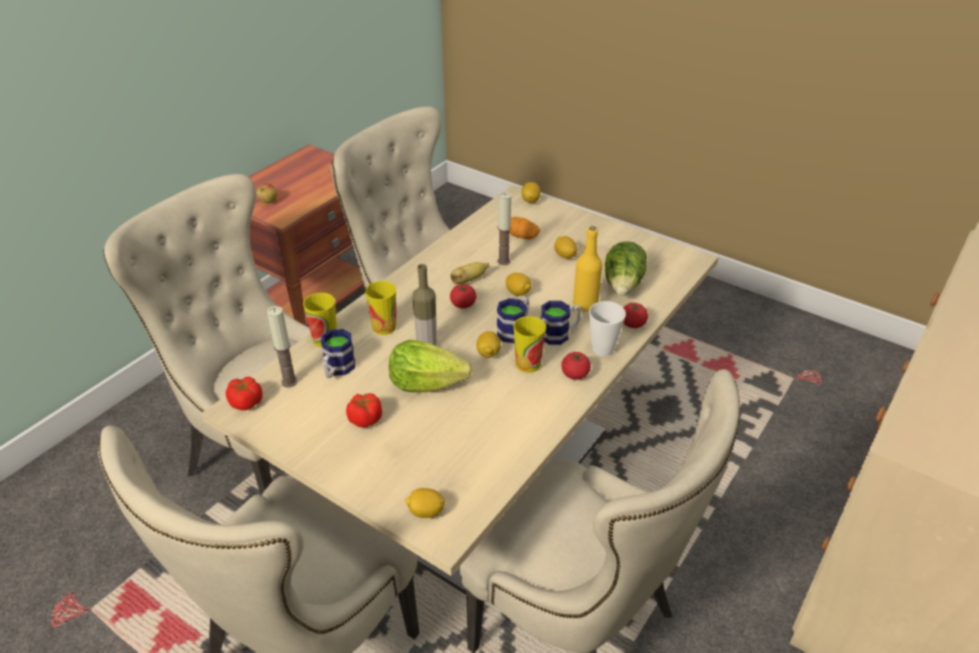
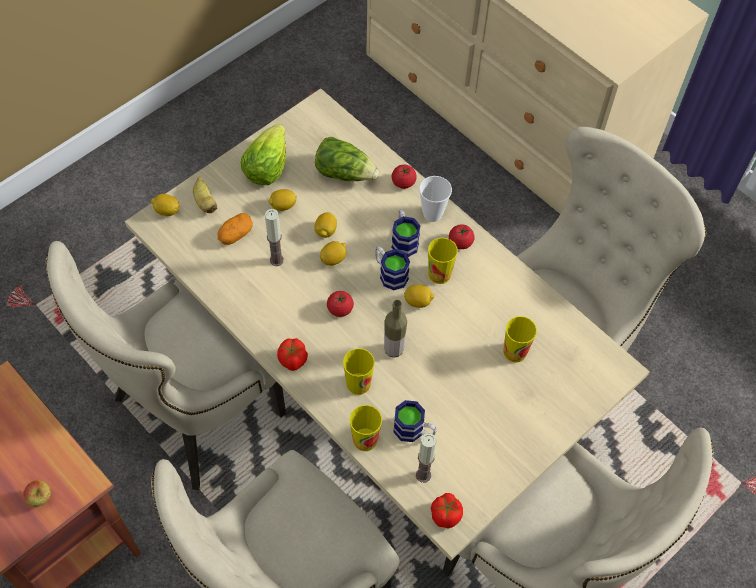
camera: 80 degrees left, 20 degrees up
(365, 419) = (486, 413): tomato -> tomato (293, 359)
(426, 383) = (449, 358): lettuce -> lettuce (266, 168)
(426, 512) = (596, 379): lemon -> lemon (325, 231)
(447, 434) = (515, 351): none -> cup
(468, 280) = (301, 297): banana -> banana (205, 202)
(585, 305) = (367, 210): yellow bottle -> none

